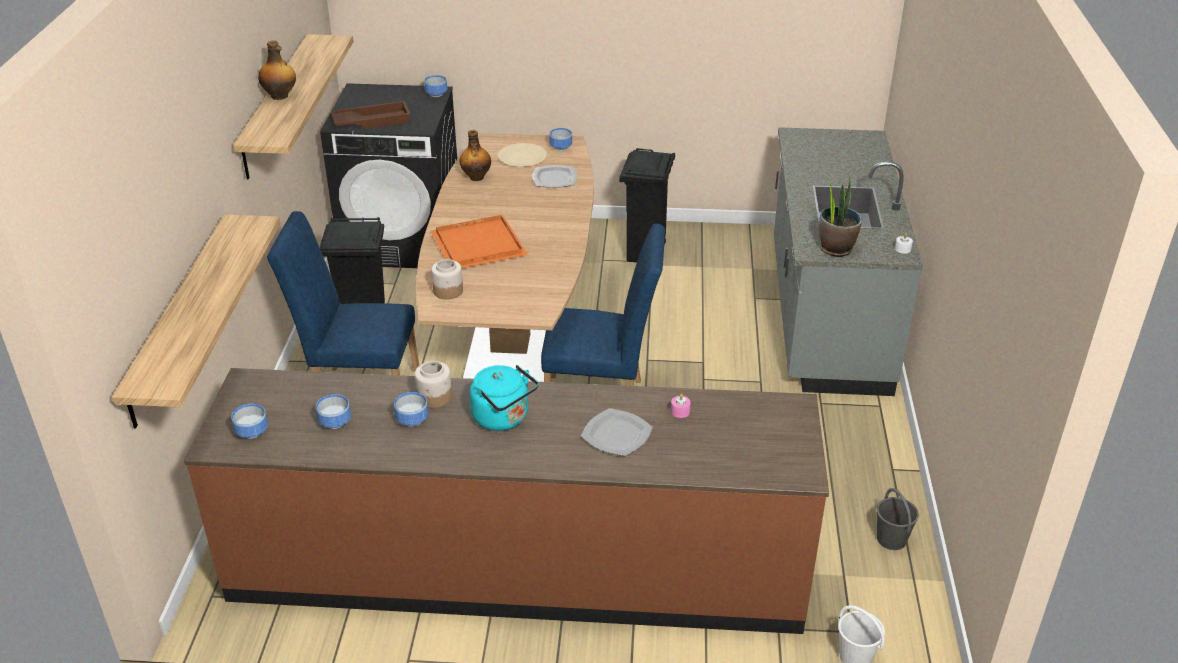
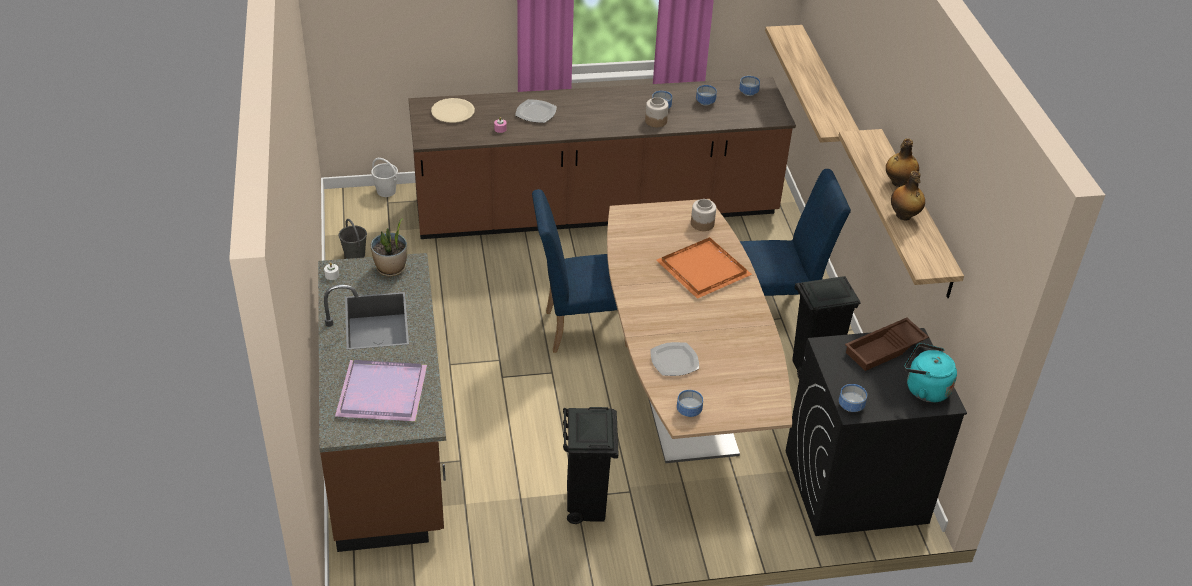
camera: 165 degrees right, 5 degrees up
(476, 177) = (752, 352): bottle -> bottle (904, 216)
(503, 418) = (607, 114): turquoise kettle -> turquoise kettle (924, 389)
(522, 156) = (722, 389): beige plate -> beige plate (452, 112)
(825, 316) = (388, 447): grey counter -> brown counter
(834, 155) = (383, 393): none -> purple tray

